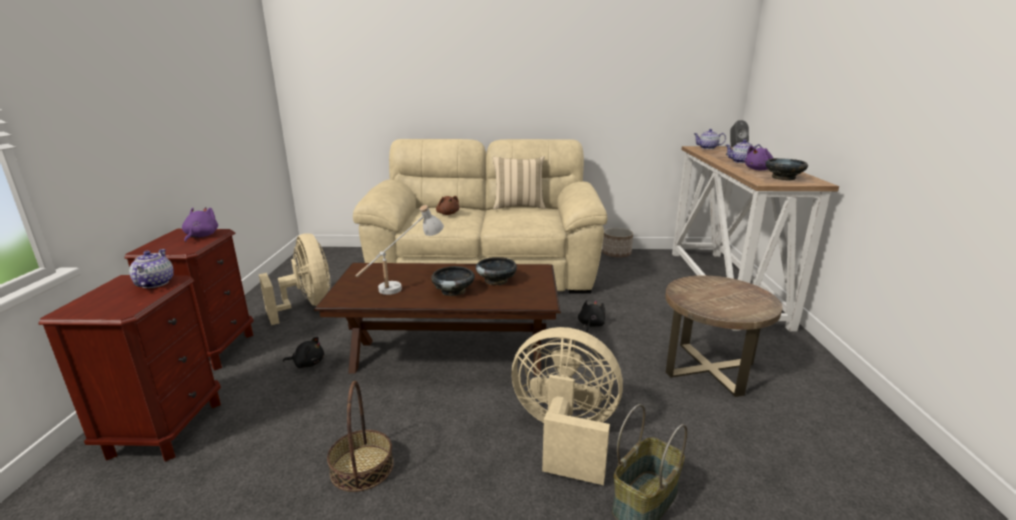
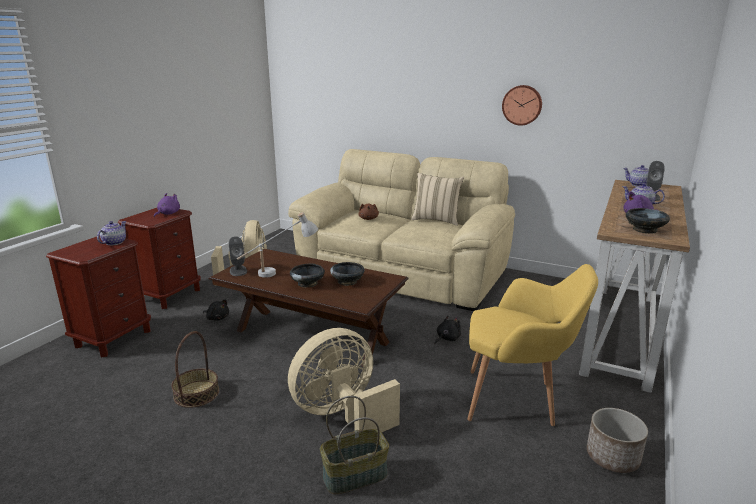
camera: 25 degrees right, 0 degrees up
(348, 293) = (238, 271): none -> grey speaker
(564, 435) = (342, 414): beige fan -> beige fan turned 75 degrees counterclockwise
(587, 79) = (522, 105): none -> wall clock
(616, 254) = (539, 280): planter -> planter (613, 457)
(709, 368) = (517, 400): brown side table -> yellow armchair

